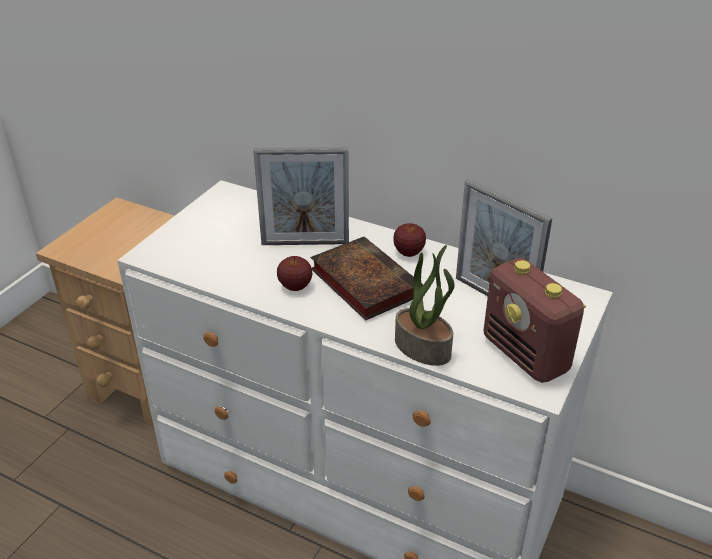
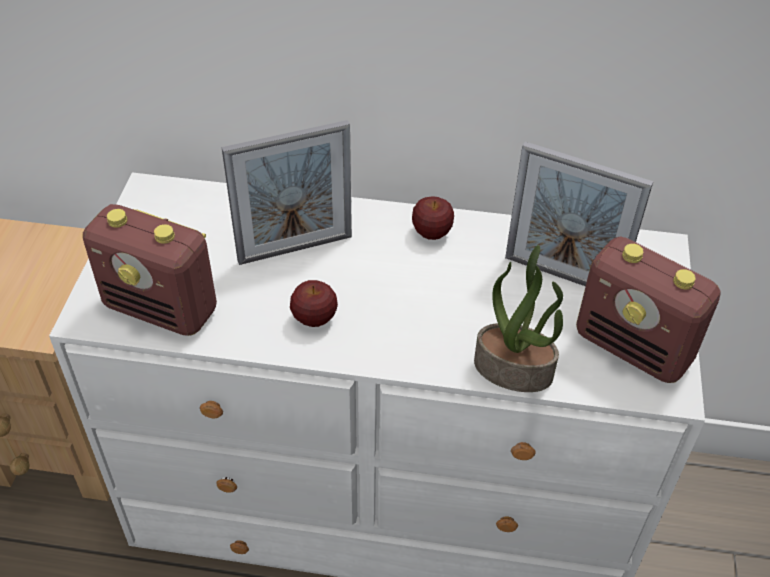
camera: 20 degrees left, 10 degrees up
(196, 260) = (162, 309): none -> radio
(362, 281) = (395, 290): book -> none

